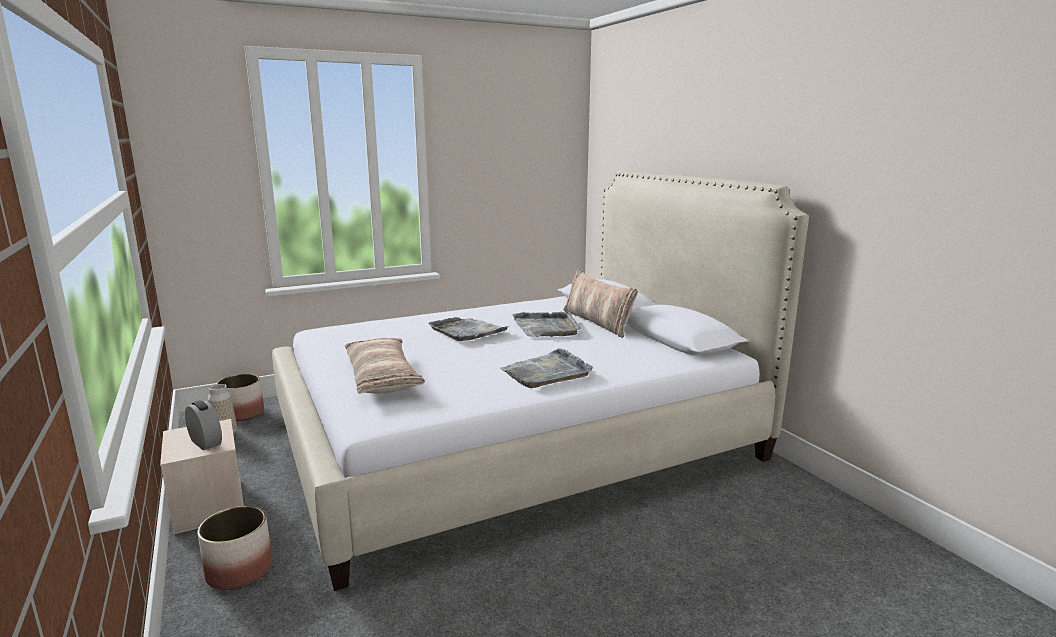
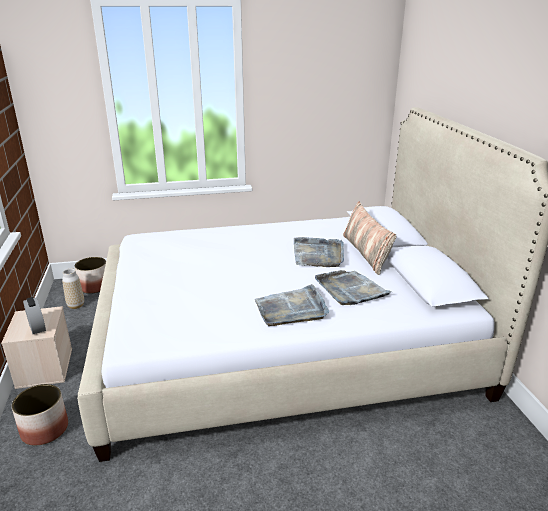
camera: 15 degrees right, 10 degrees up
(382, 377) = (161, 296): pillow -> none
(467, 331) = (250, 252): grey tray -> grey tray (350, 289)

